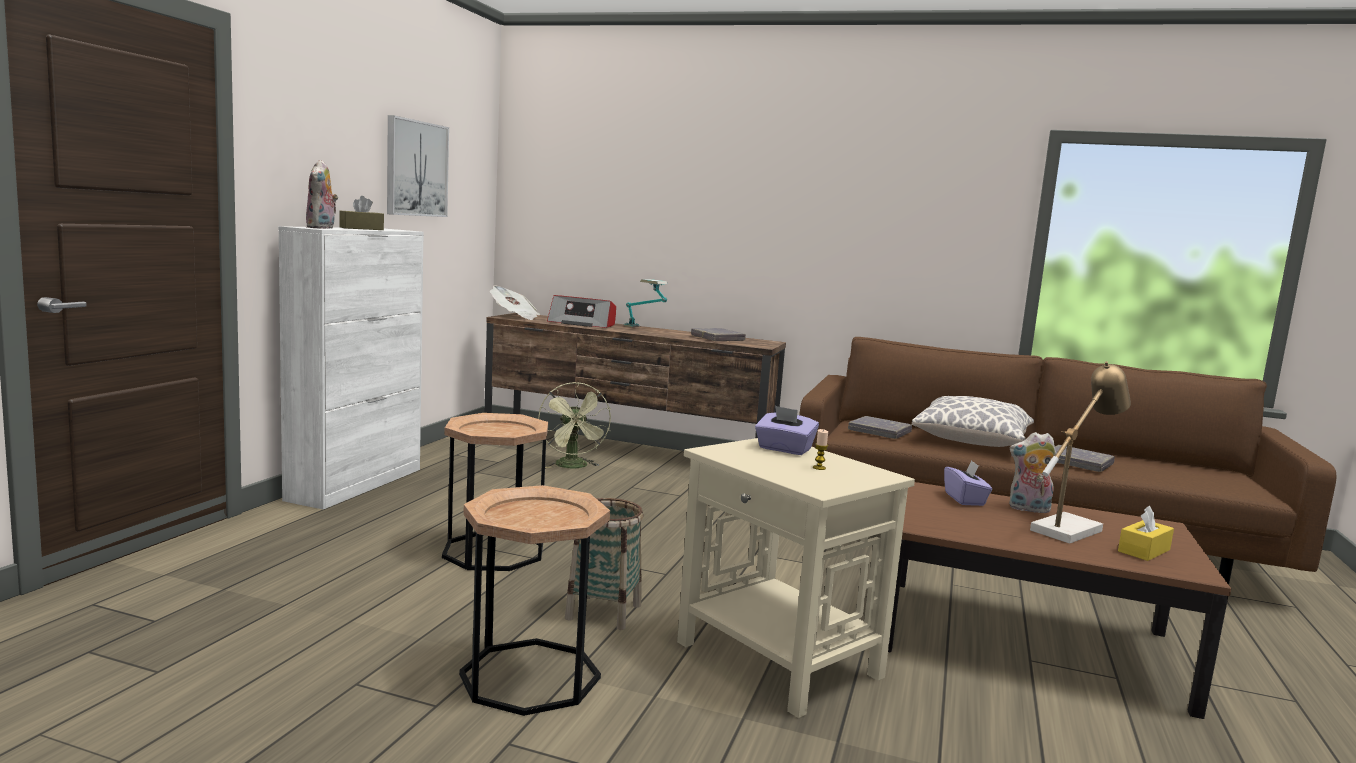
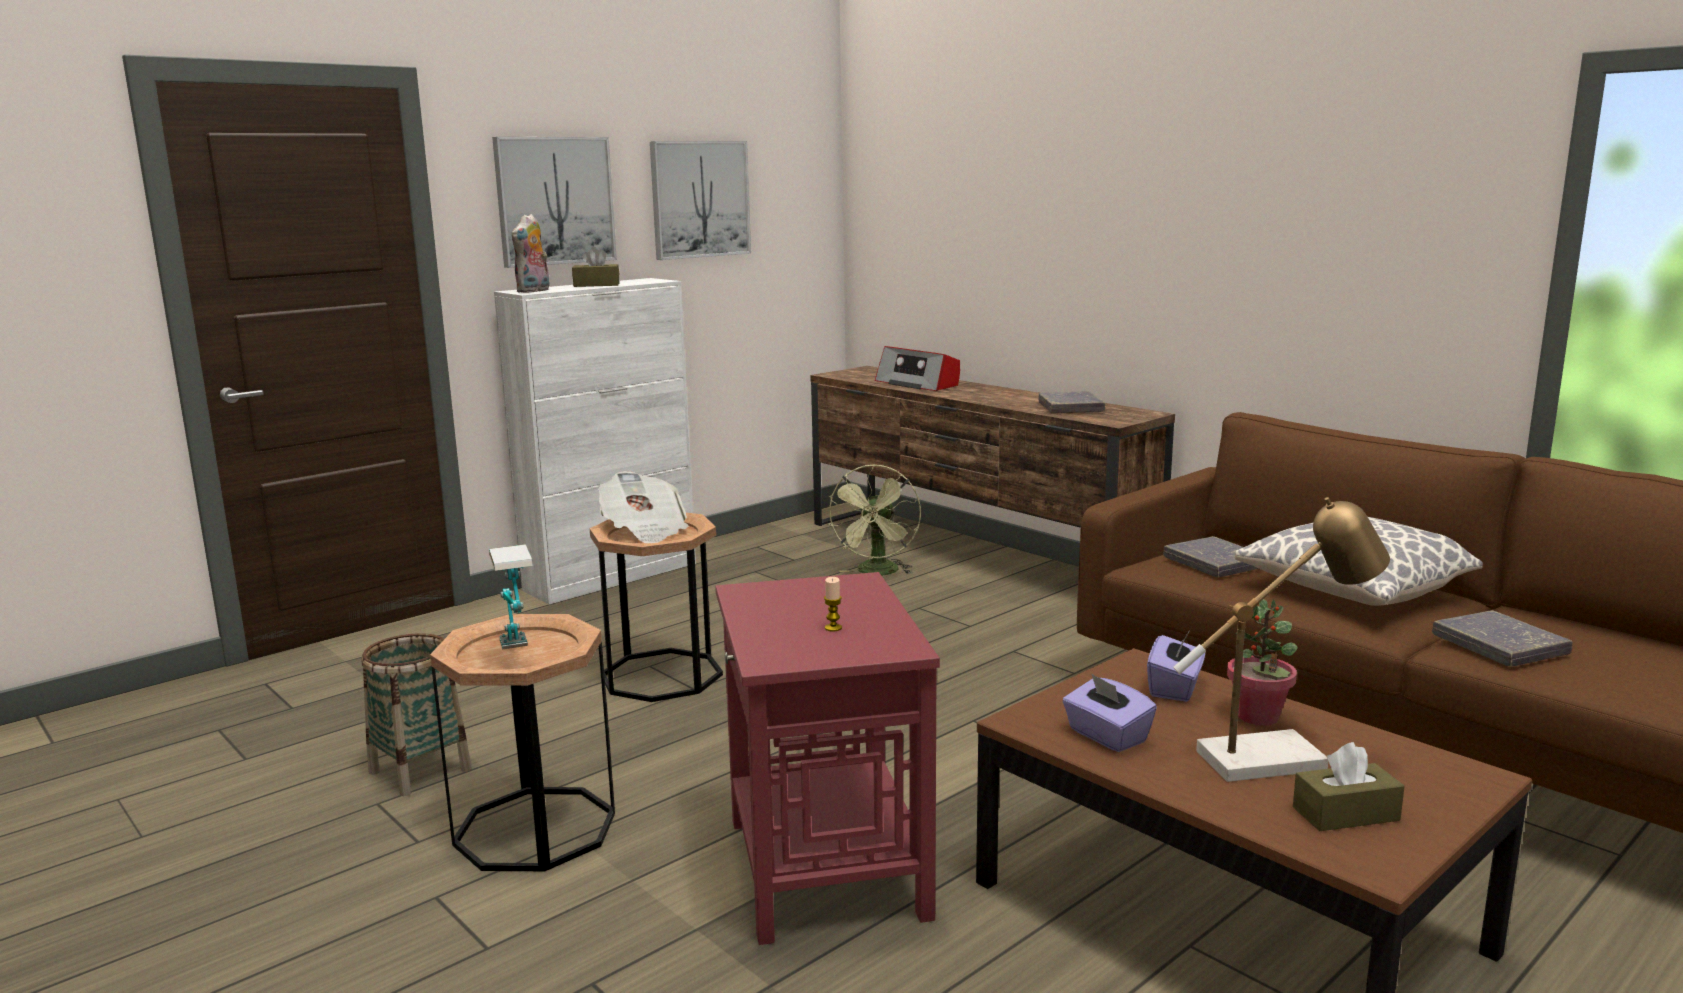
camera: 30 degrees right, 5 degrees up
(323, 153) = (554, 201): none -> picture
(514, 316) = (847, 373): newspaper -> newspaper (644, 531)
(604, 612) = (694, 768): basket -> basket (420, 771)
(645, 328) = (993, 391): table lamp -> table lamp (518, 658)
(777, 660) = (824, 867): beige side table -> red side table
(784, 449) = (843, 595): purple tissue box -> purple tissue box (1106, 736)
(1028, 509) = (1258, 717): plush toy -> potted plant
(1144, 551) = (1345, 814): yellow tissue box -> brown tissue box

